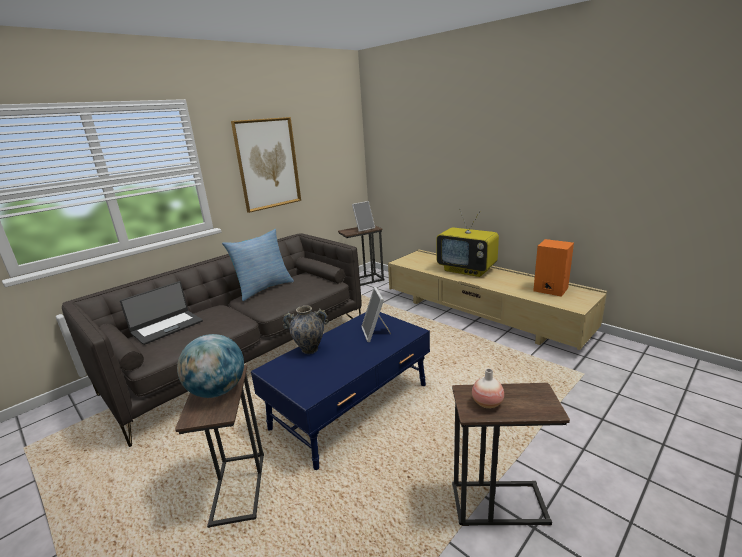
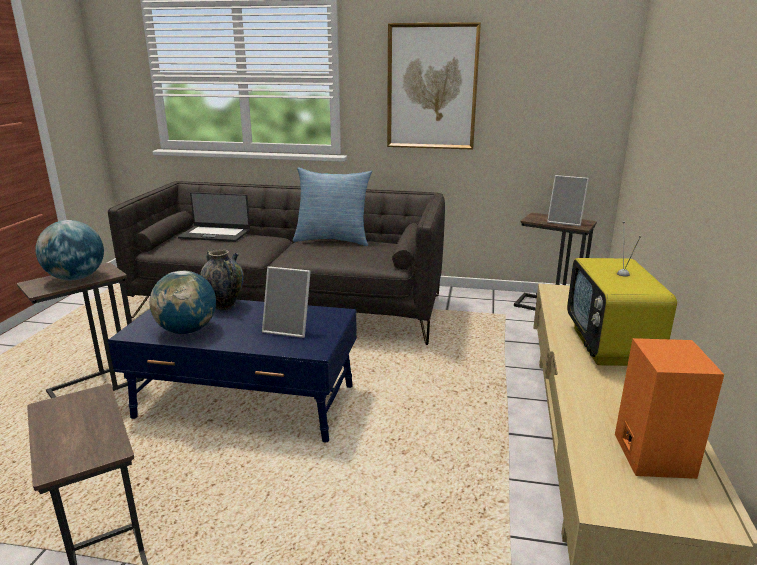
camera: 55 degrees right, 0 degrees up
(334, 370) = (187, 331): none -> globe
(375, 333) = (289, 328): picture frame -> picture frame turned 120 degrees counterclockwise
(487, 403) = (68, 414): vase -> none

